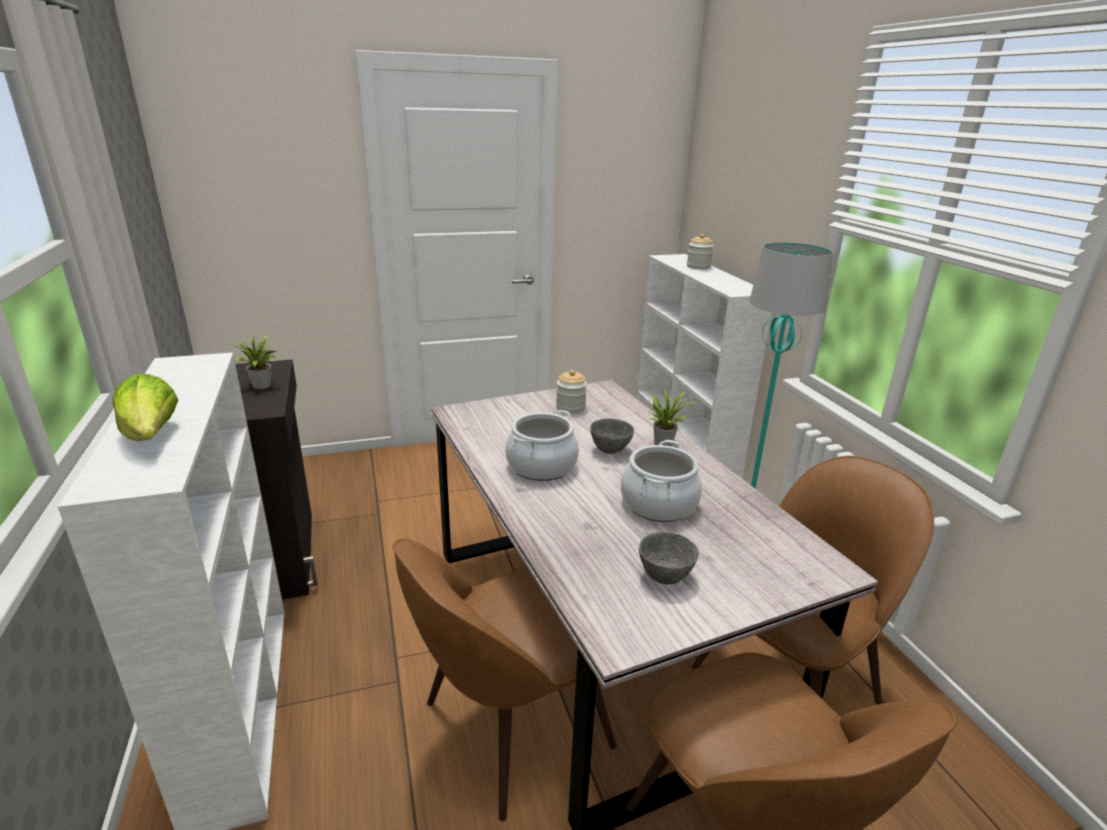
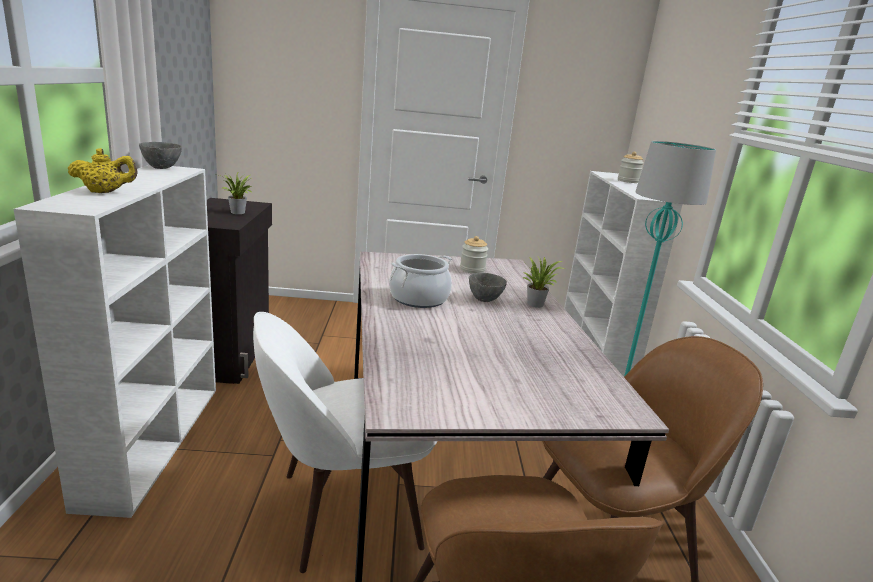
camera: 15 degrees right, 5 degrees down
(152, 436) = (105, 192): lettuce -> yellow teapot
(510, 728) = (342, 511): brown chair -> white chair
(658, 504) = (499, 339): cooking pot -> none
(664, 576) = (467, 382): grey bowl -> grey bowl (162, 168)

